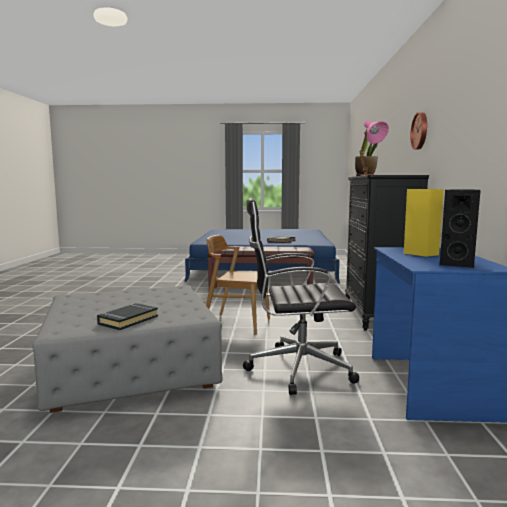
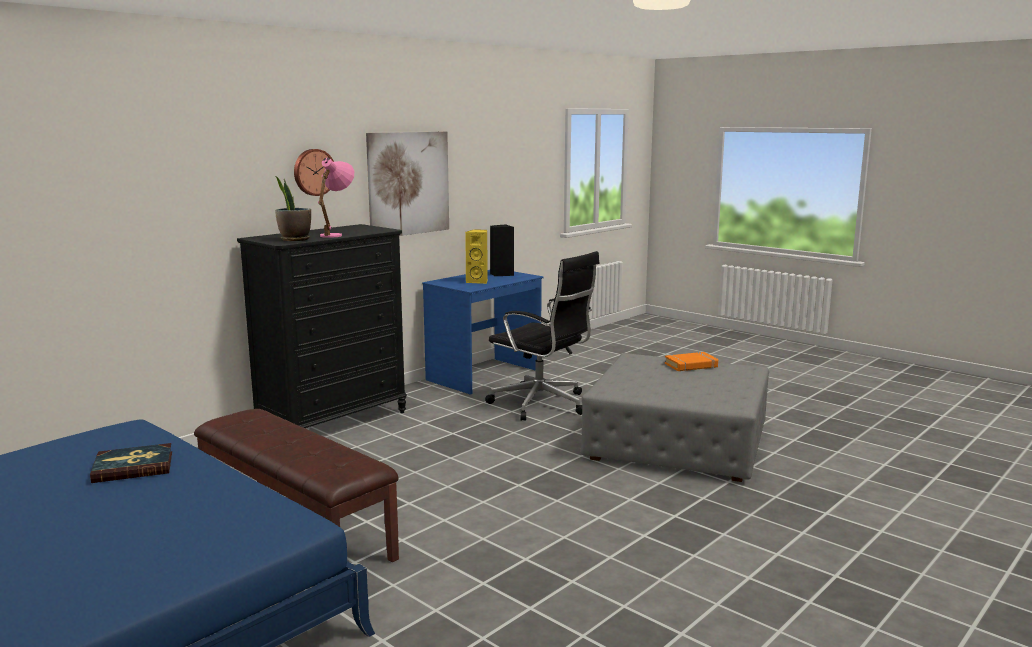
camera: 140 degrees left, 5 degrees up
(128, 320) = (691, 365): black book -> orange book
(236, 323) = (504, 459): brown chair -> none
(461, 134) = (408, 183): none -> picture

